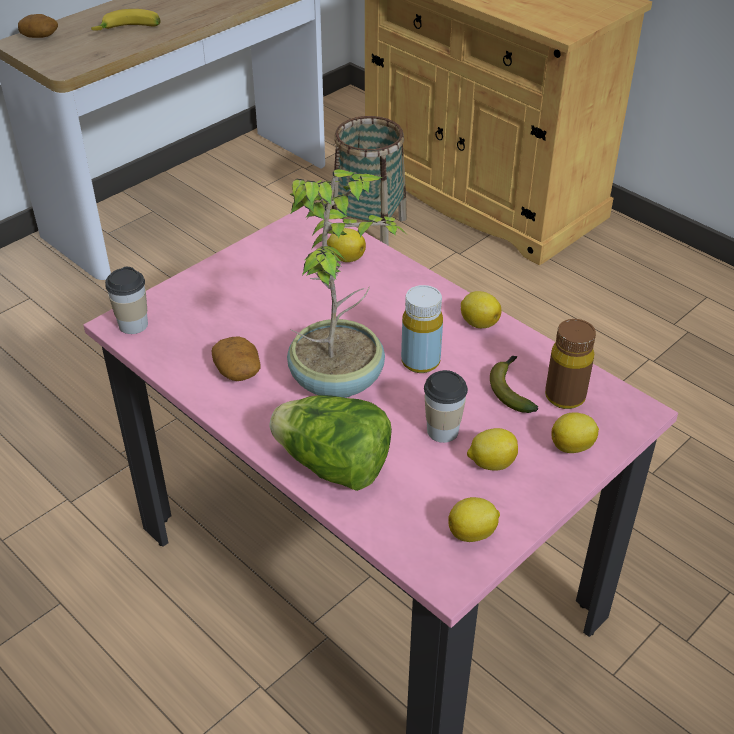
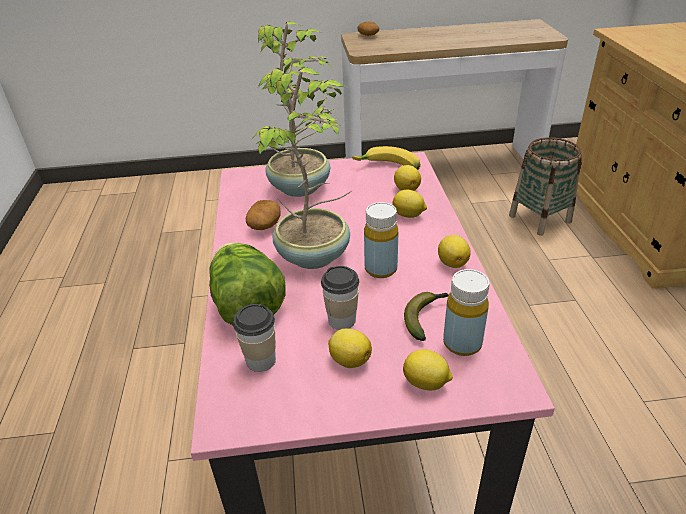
camera: 40 degrees right, 5 degrees down
(129, 30) = (418, 42): banana -> banana (388, 168)
(133, 325) = (243, 179): cup -> cup (261, 360)
(222, 305) = (301, 187): none -> potted plant
(473, 533) = (277, 401): lemon -> lemon (409, 215)
(565, 396) = (462, 343): brown bottle -> yellow bottle

